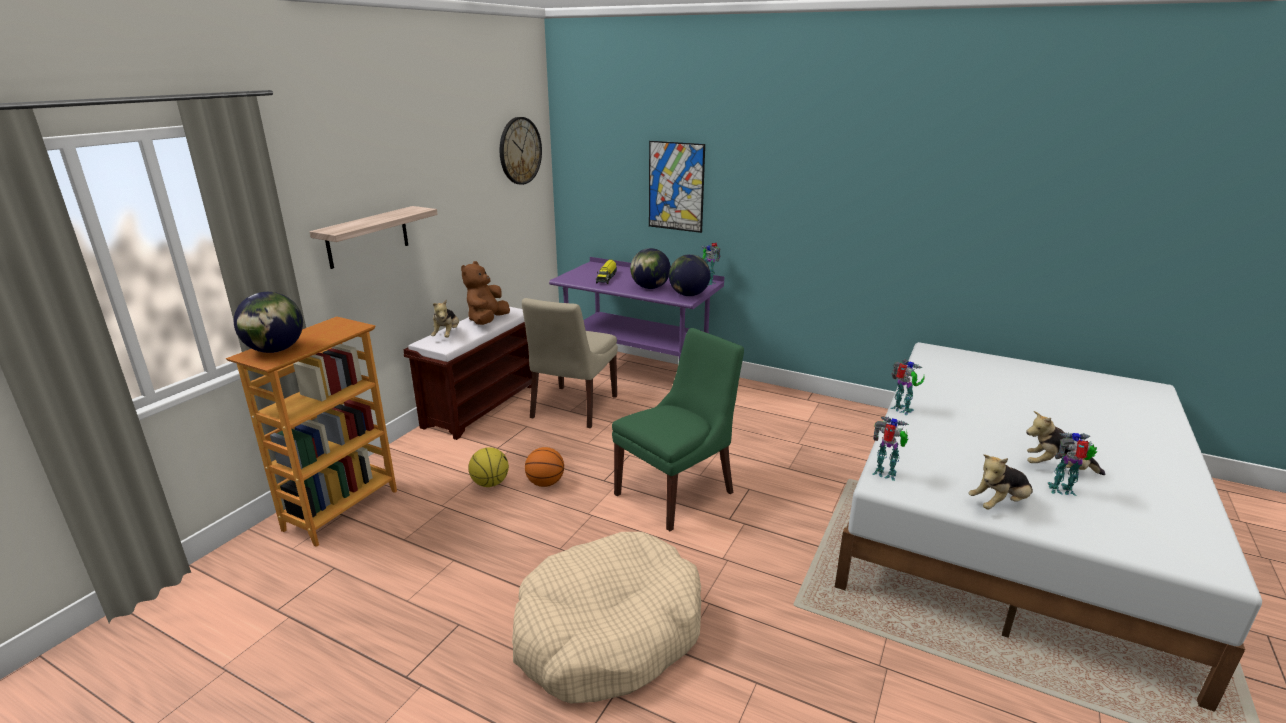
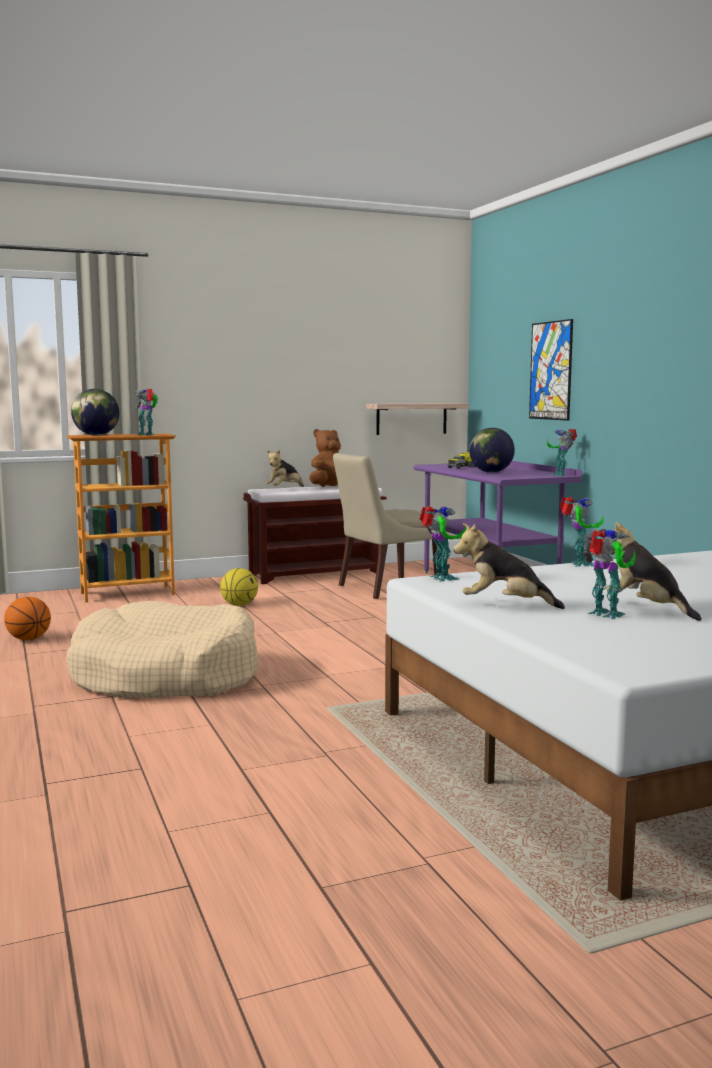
camera: 40 degrees right, 15 degrees down
(333, 330) = (147, 434): none -> toy robot
(368, 237) = (224, 383): shelf -> shelf (411, 418)
(520, 151) = (420, 341): wall clock -> none
(545, 483) = (277, 613): basketball -> basketball (29, 639)
(677, 492) = (370, 640): green chair -> none
(688, 295) = (515, 476): globe -> none

